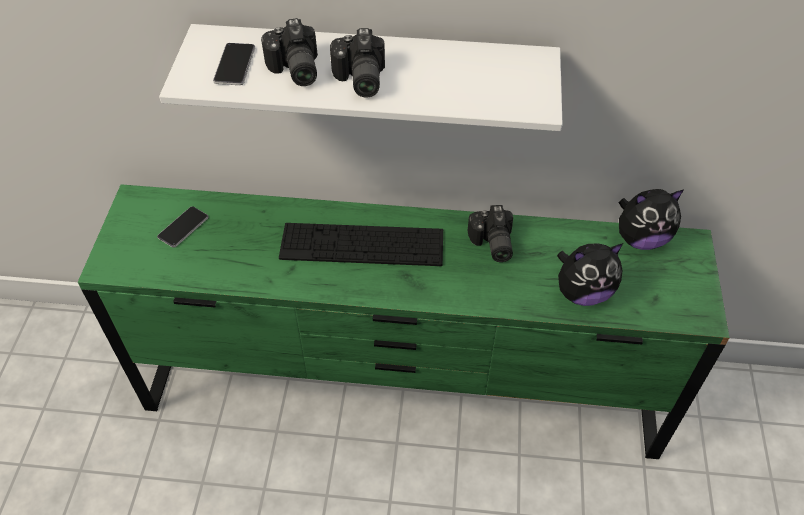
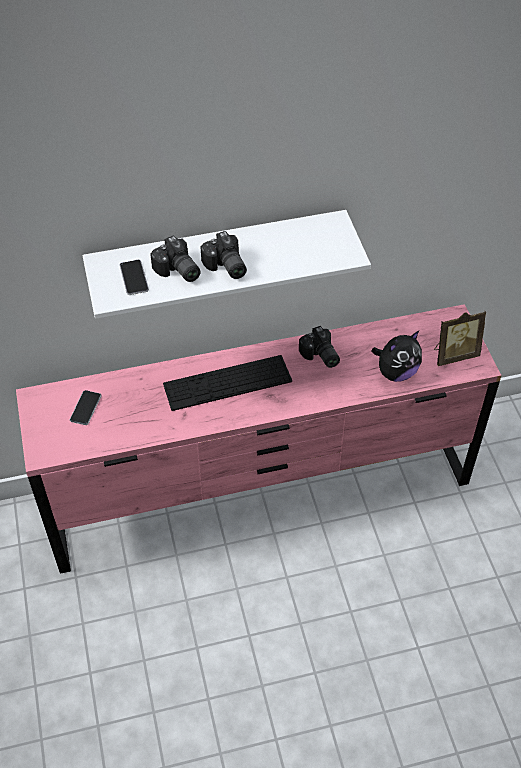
camera: 20 degrees left, 0 degrees up
(402, 387) = (260, 491): green dresser -> pink dresser
(640, 238) = (420, 323): plush toy -> none
(671, 291) = (454, 354): none -> picture frame

